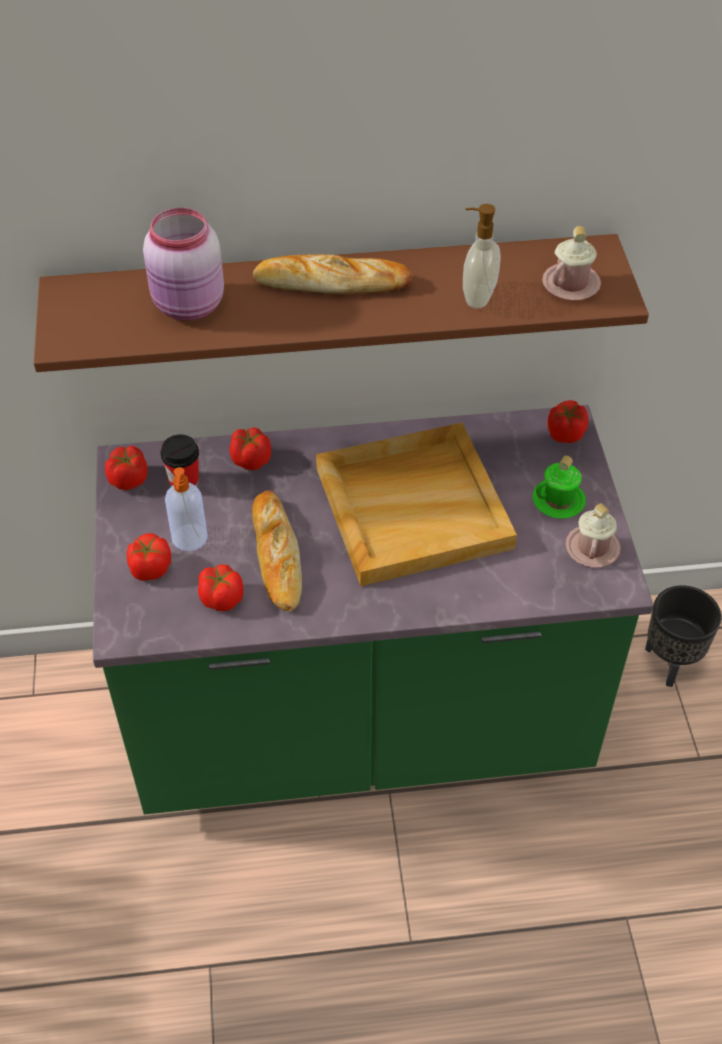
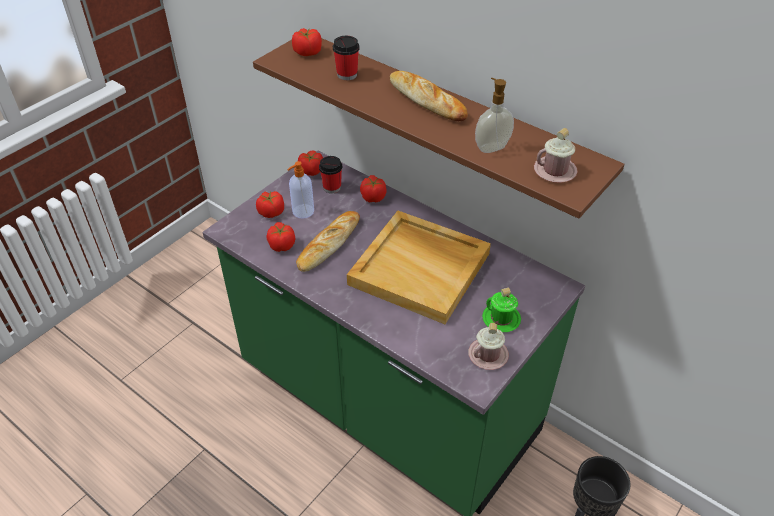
camera: 45 degrees right, 5 degrees down
(189, 306) = (347, 75): pink jar -> cup
(565, 433) = (550, 290): tomato -> tomato (307, 52)

